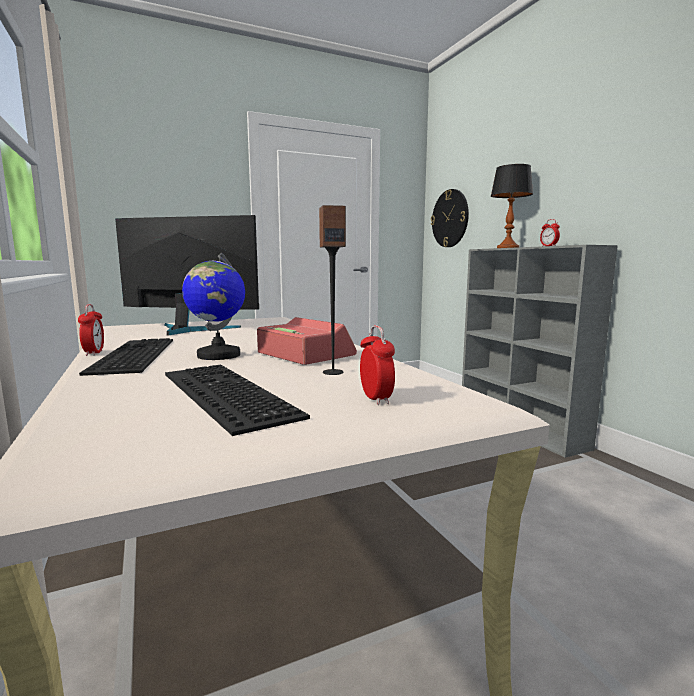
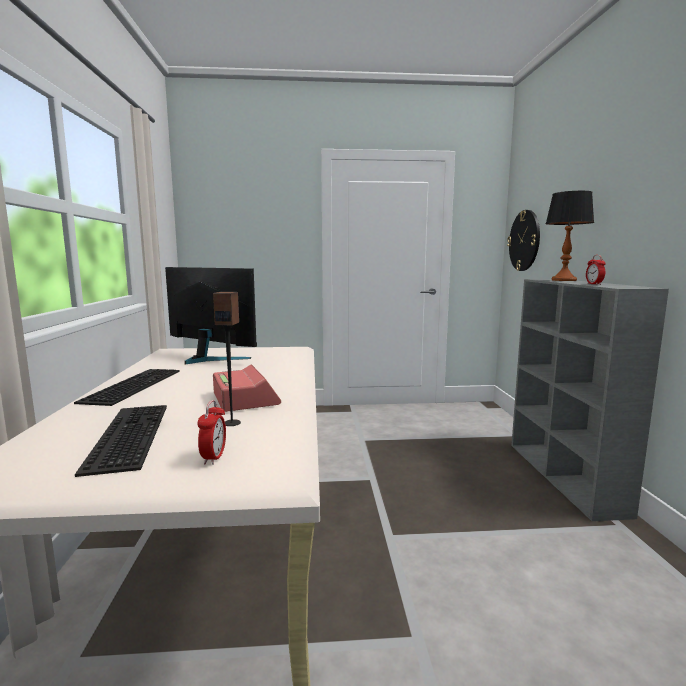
camera: 20 degrees right, 0 degrees up
(94, 353) = (112, 381): alarm clock -> none
(218, 355) = (184, 392): globe -> none

